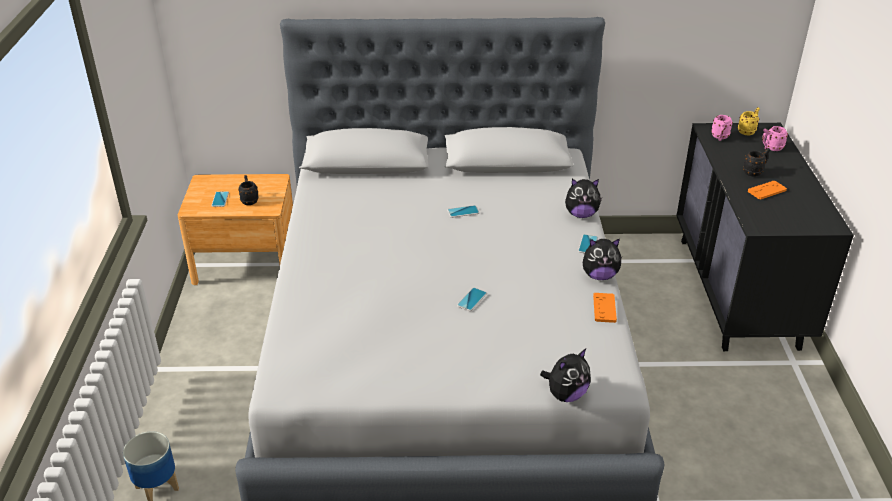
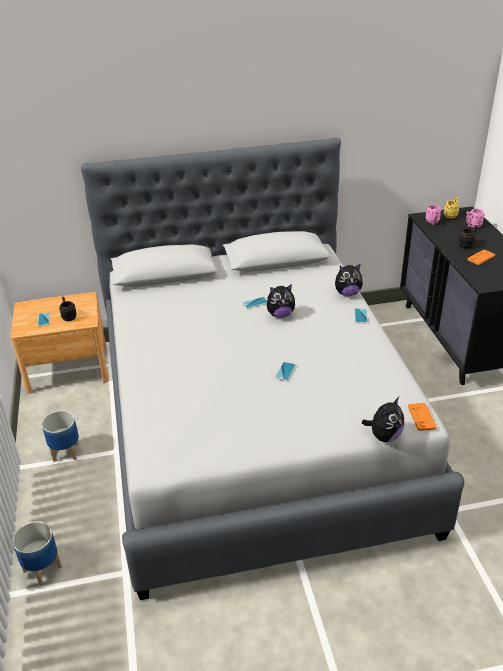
camera: 10 degrees left, 0 degrees up
(217, 360) = (65, 452): none -> planter
(599, 276) = (377, 339): plush toy -> plush toy (280, 315)
(604, 308) = (390, 363): orange game controller -> orange game controller (421, 417)

